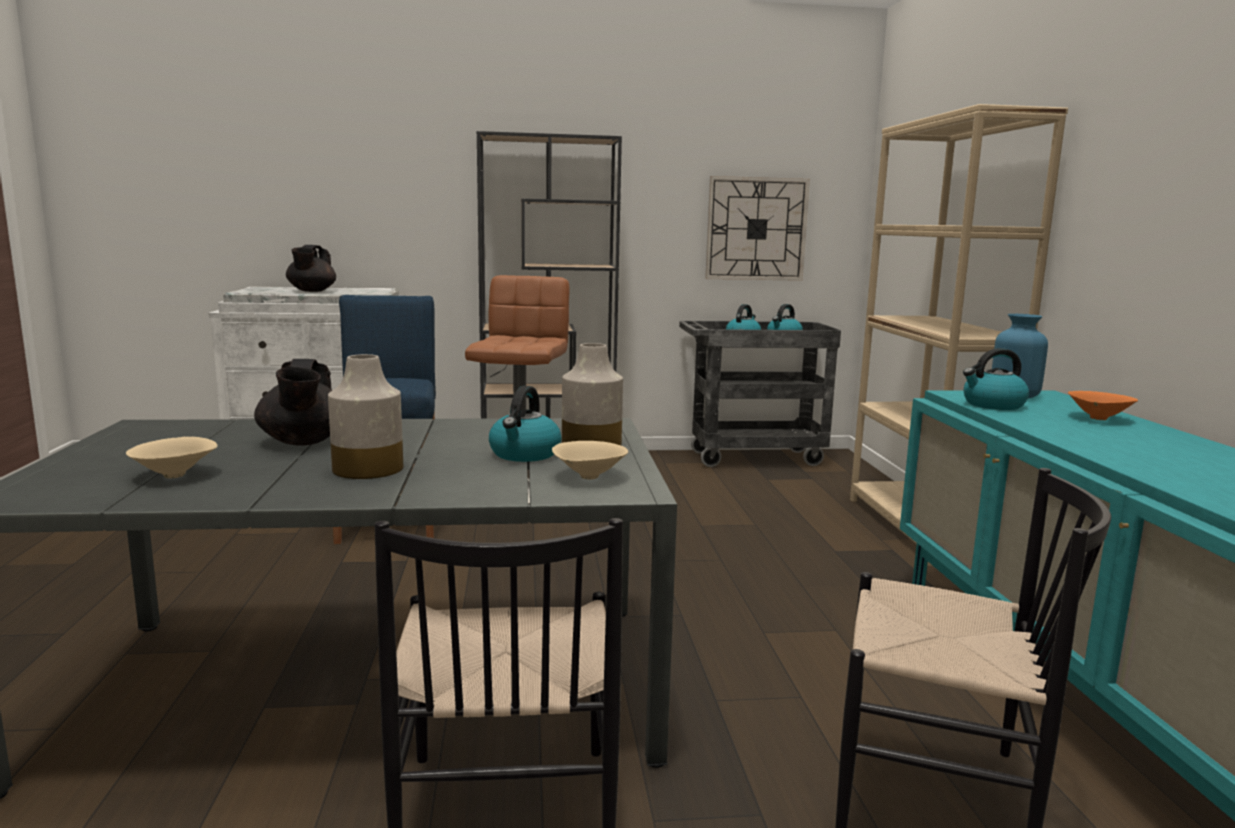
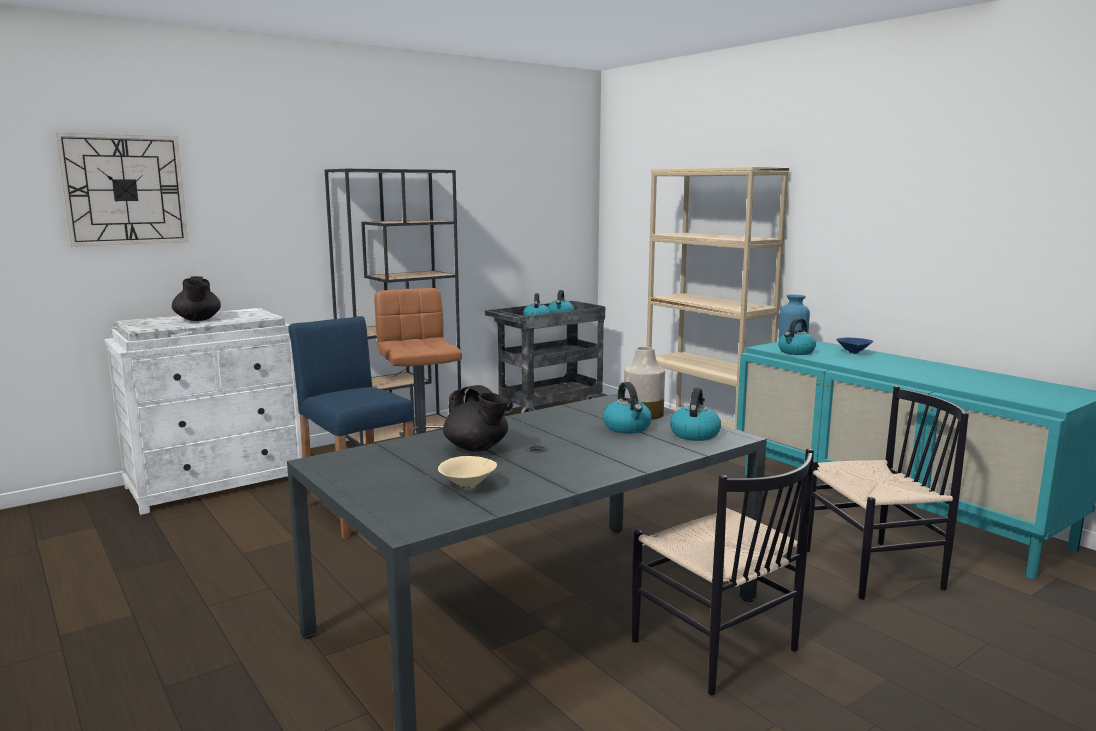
camera: 30 degrees left, 0 degrees up
(368, 468) = (570, 455): beige vase -> none
(588, 477) = (694, 434): beige bowl -> kettle
(756, 229) = (530, 234): wall clock -> wall clock (124, 190)
(1098, 419) = (853, 353): orange bowl -> blue bowl

